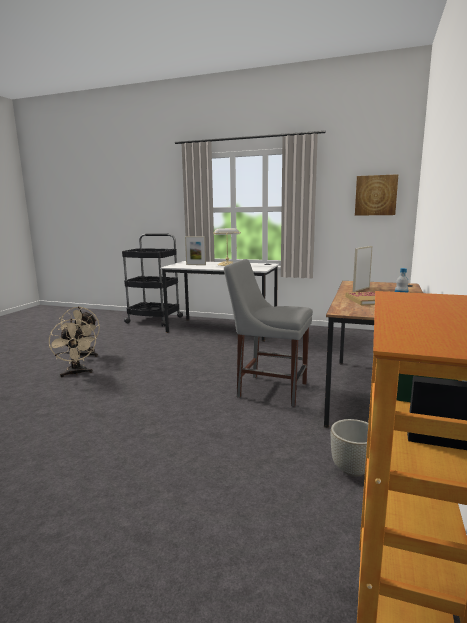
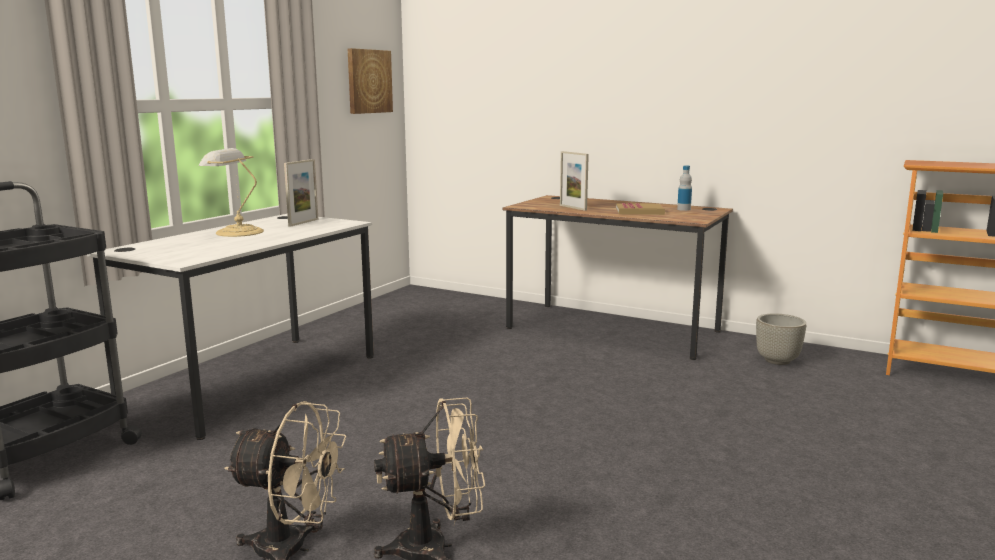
camera: 80 degrees left, 0 degrees up
(196, 265) = (197, 246): picture frame -> picture frame (303, 222)
(268, 389) = (585, 373): grey chair -> none

